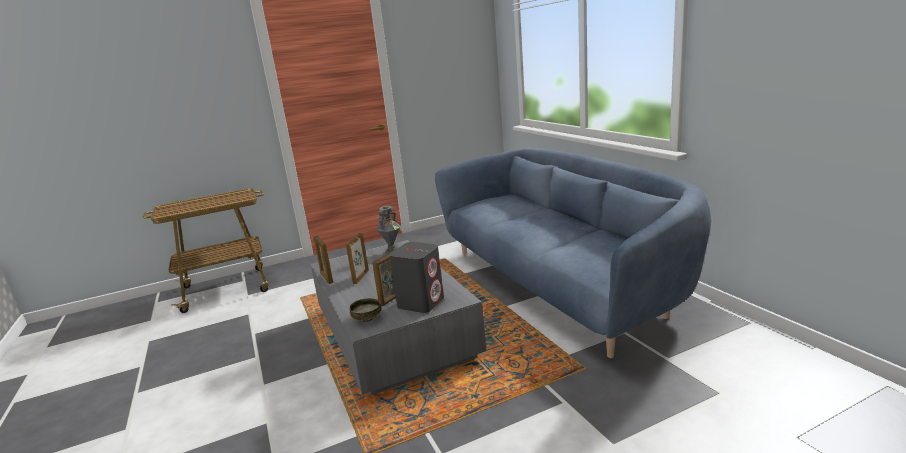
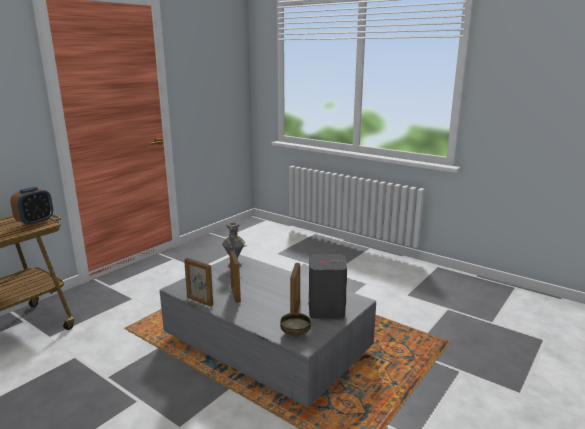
camera: 30 degrees left, 0 degrees up
(241, 196) = (35, 222): none -> alarm clock
(557, 282) = (362, 277): blue sofa -> none

